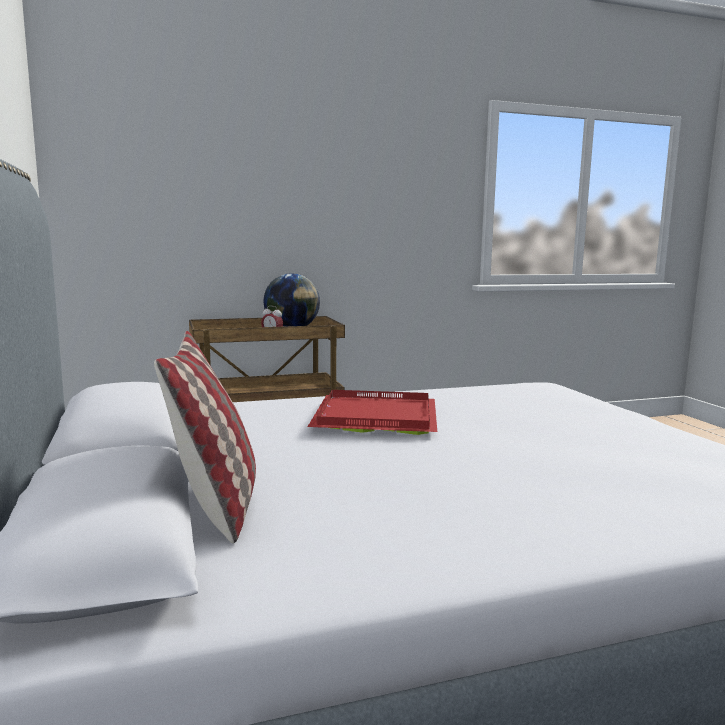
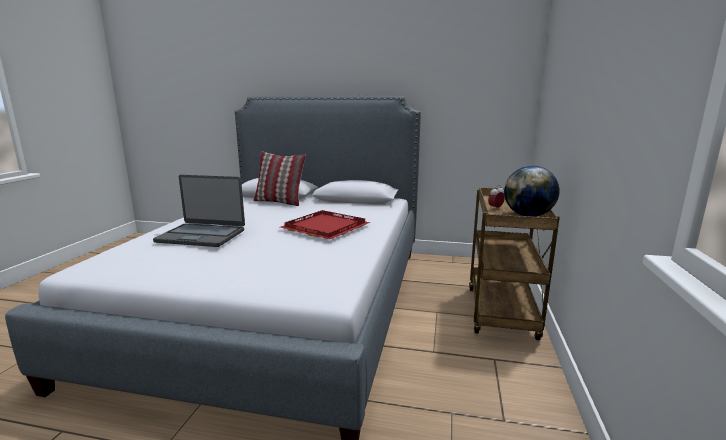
camera: 120 degrees right, 5 degrees up
(578, 469) = (202, 236): none -> laptop

